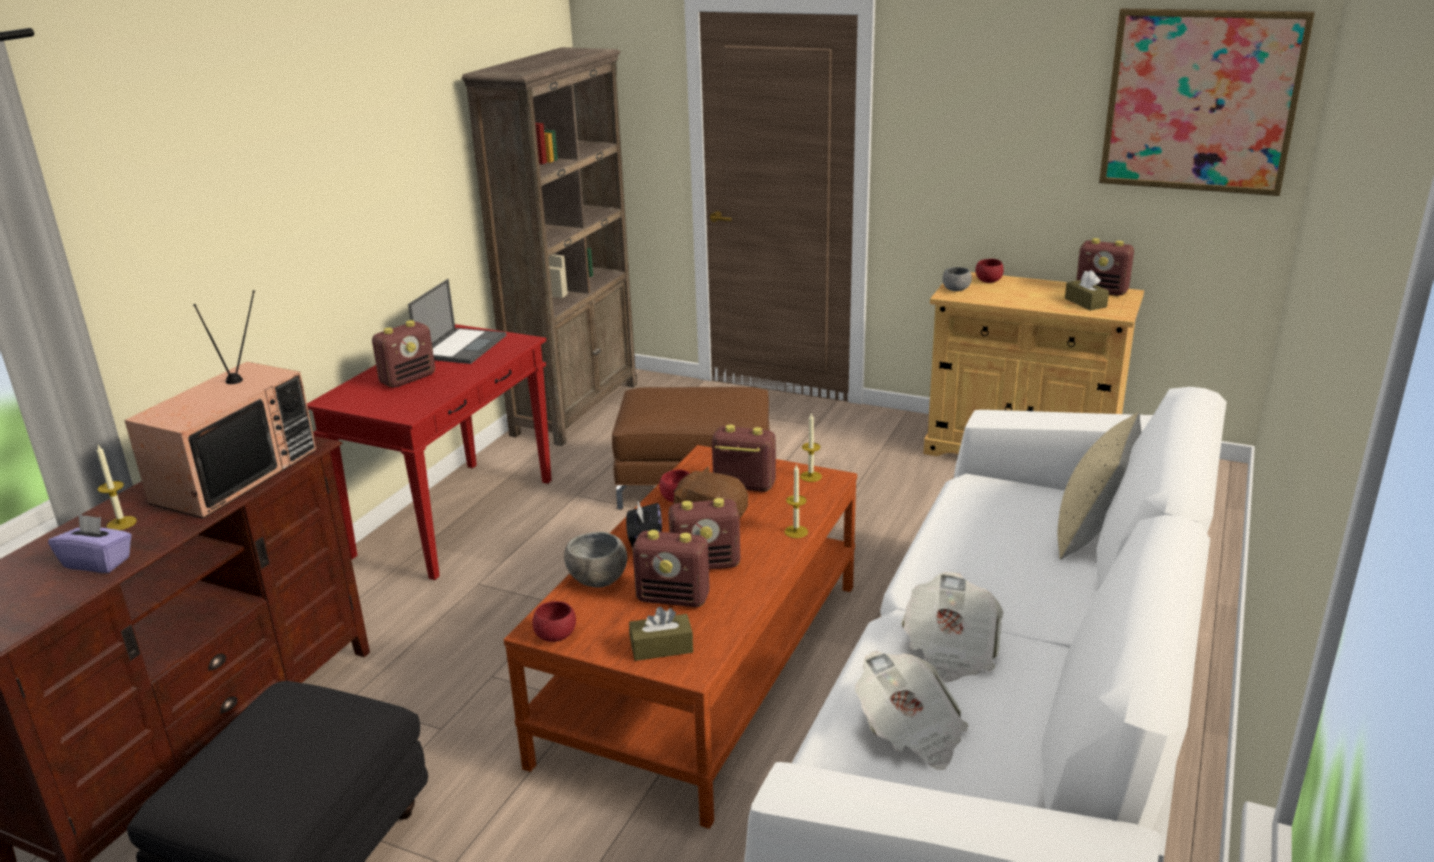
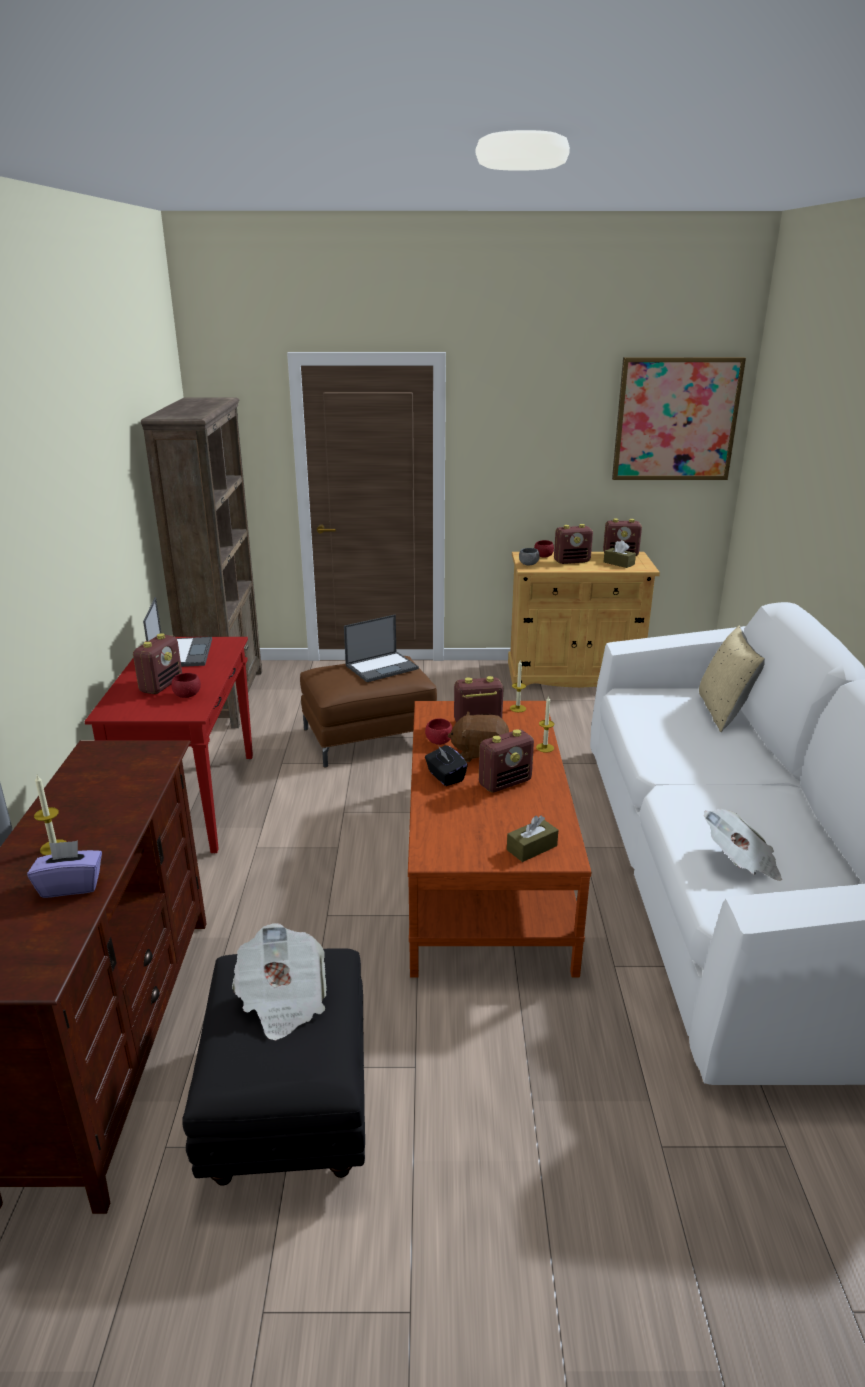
camera: 25 degrees left, 0 degrees up
(235, 474) = (121, 784): television -> none
(556, 636) = (447, 859): red bowl -> red bowl (187, 695)
(599, 581) = (439, 812): grey bowl -> none
(674, 598) = (506, 812): radio -> radio (572, 561)
(713, 398) = (382, 667): none -> laptop
(950, 651) = (714, 804): newspaper -> newspaper (282, 1000)

